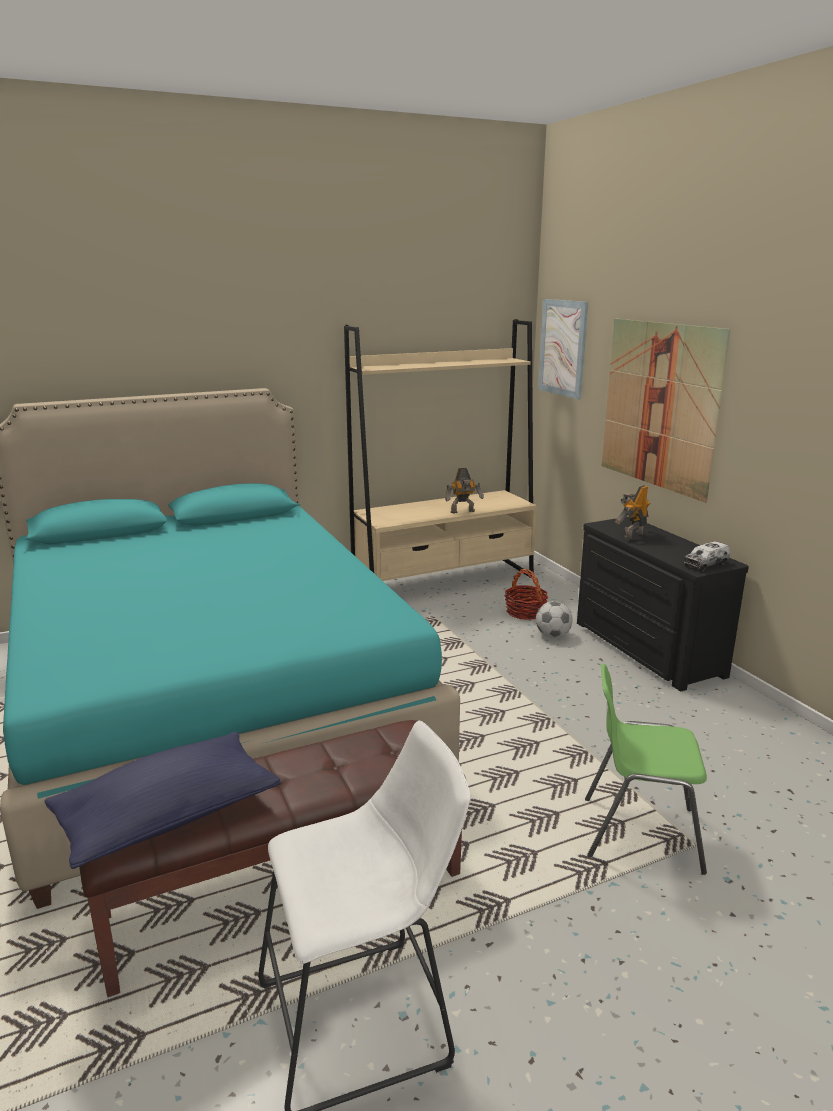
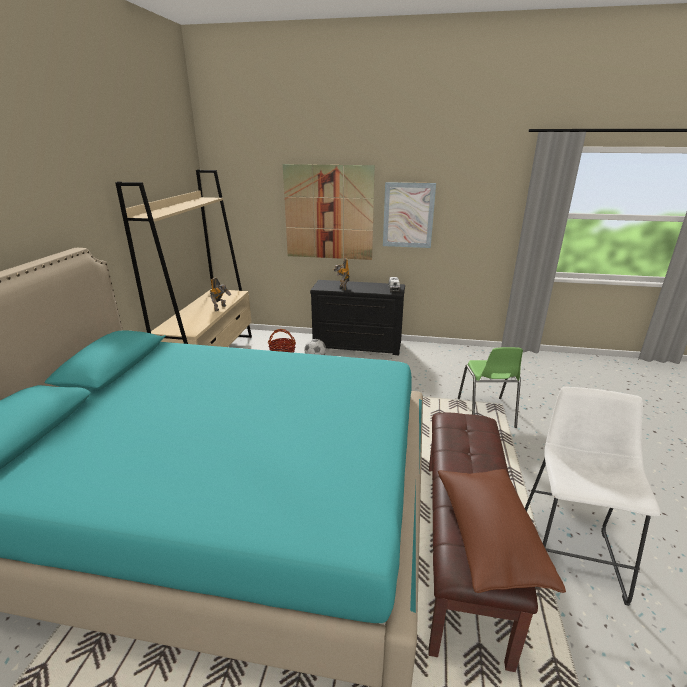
camera: 55 degrees left, 5 degrees up
(168, 816) = (489, 538): blue pillow -> brown pillow
(563, 348) = (235, 186): picture -> picture (408, 215)
(639, 833) = (486, 413): green chair -> green chair turned 45 degrees counterclockwise

